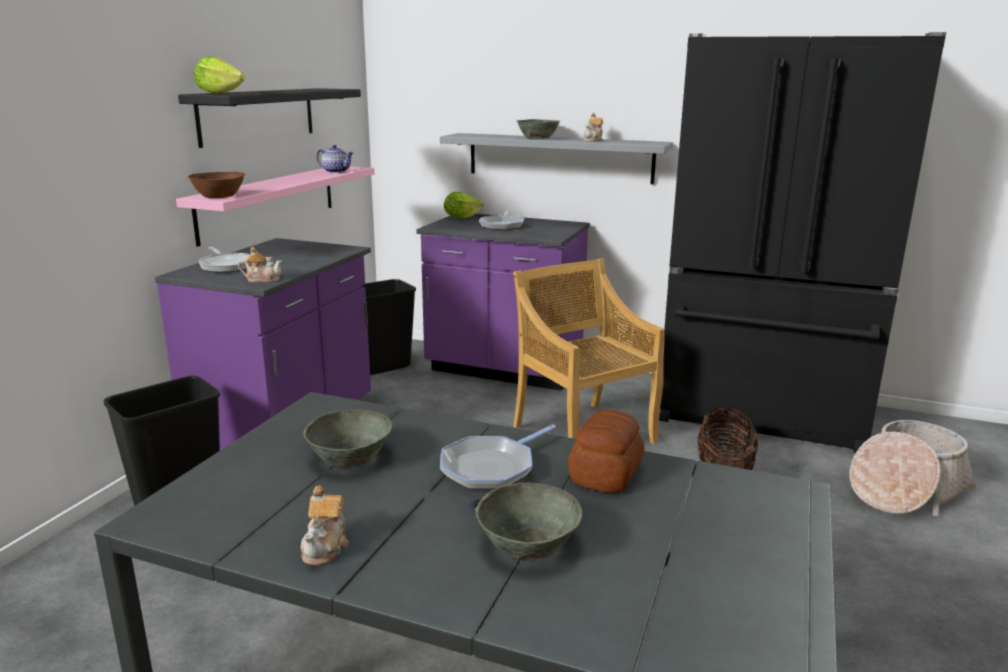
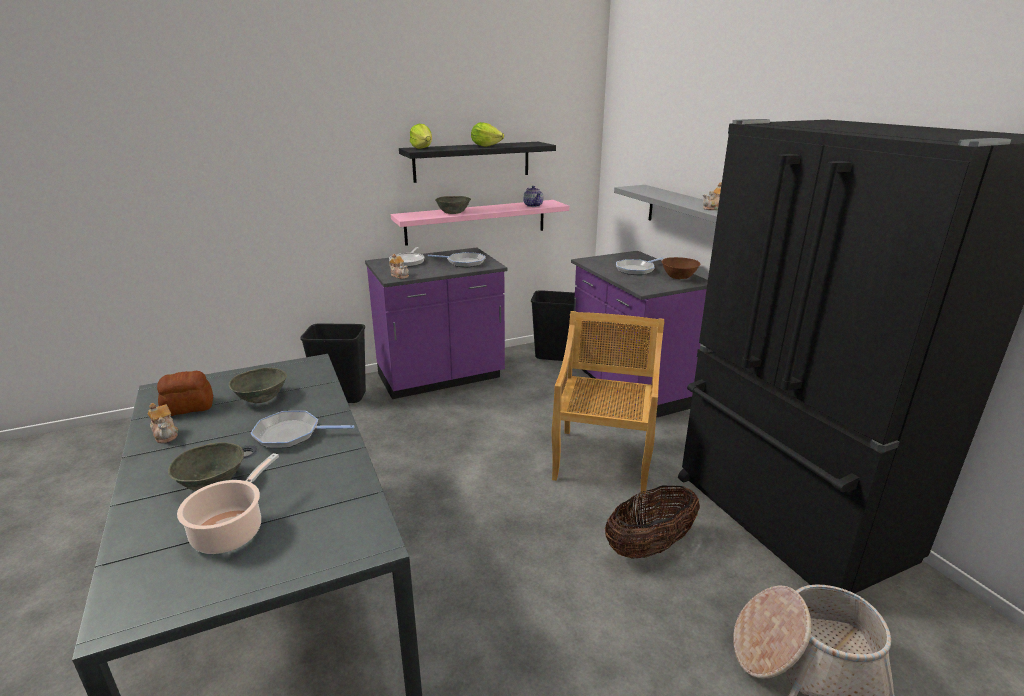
camera: 45 degrees right, 5 degrees up
(218, 196) = (410, 216): brown bowl -> brown bowl (678, 276)
(307, 253) = (463, 262): none -> frying pan
(326, 547) = (166, 434): teapot -> teapot turned 90 degrees counterclockwise
(461, 217) = (627, 255): lettuce -> lettuce (486, 146)
(537, 138) = (678, 199): grey bowl -> grey bowl (453, 212)
(607, 473) = (324, 469): bread -> bread (188, 407)
(667, 560) = (231, 530): none -> cooking pot

